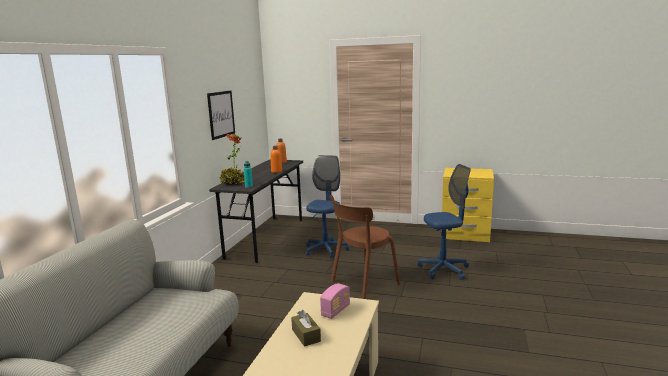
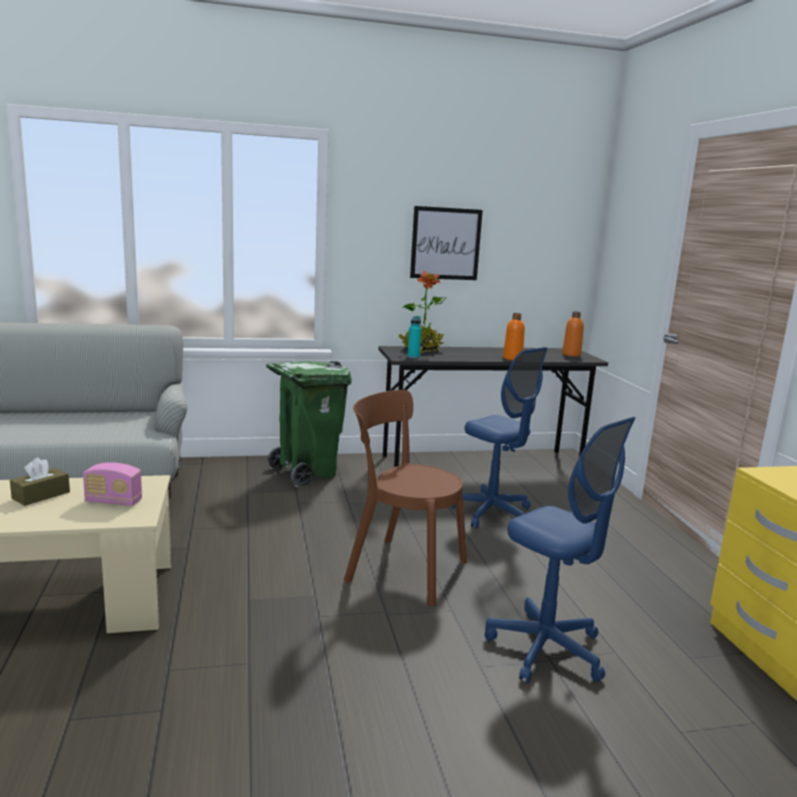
camera: 60 degrees right, 0 degrees up
(218, 286) = (307, 472): none -> green trash can
(325, 250) = (492, 513): blue office chair -> blue office chair turned 60 degrees clockwise

